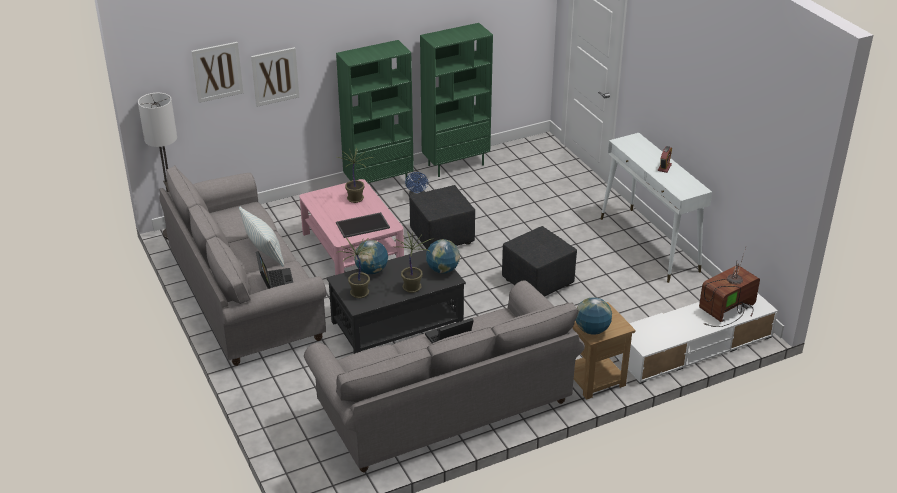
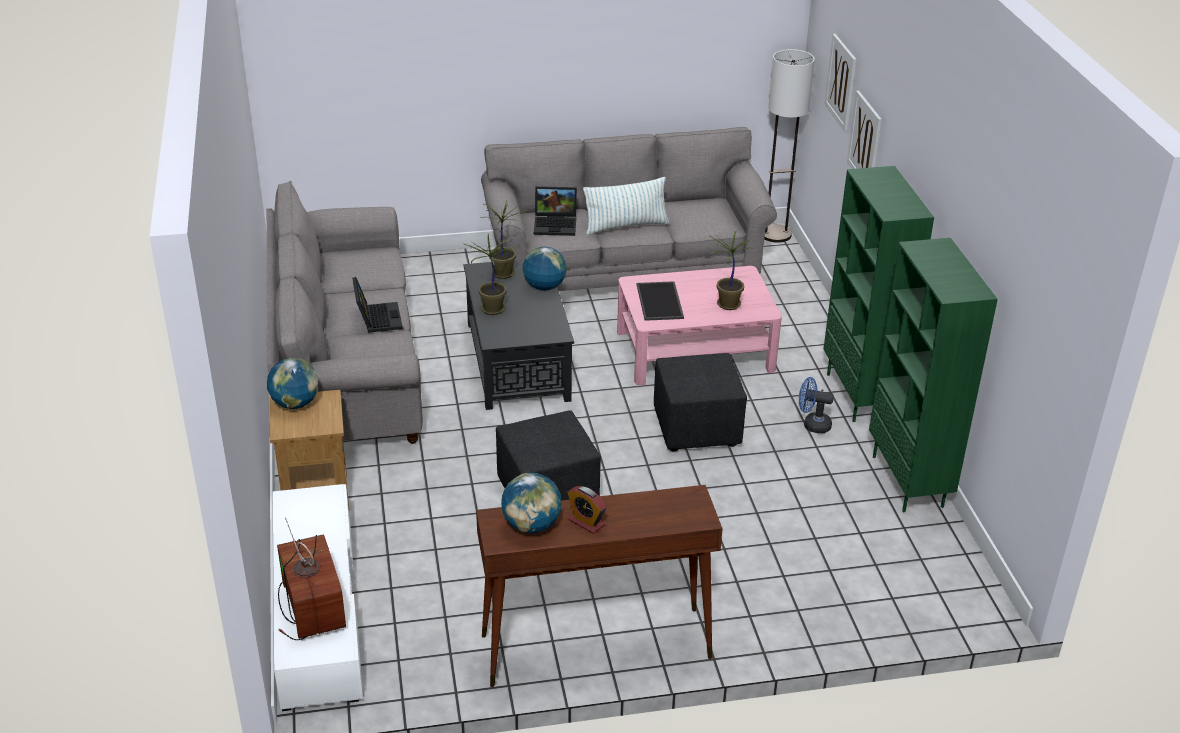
camera: 105 degrees right, 0 degrees up
(442, 270) = (518, 337): globe -> globe (531, 525)
(649, 245) = (594, 647): white console table -> brown console table

